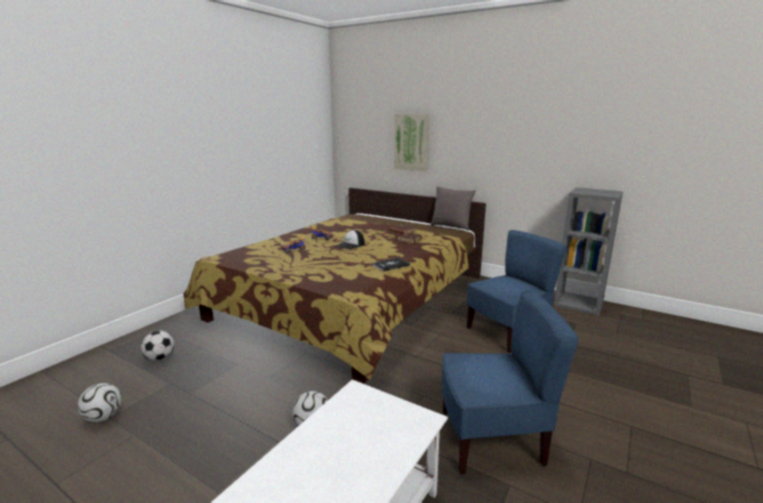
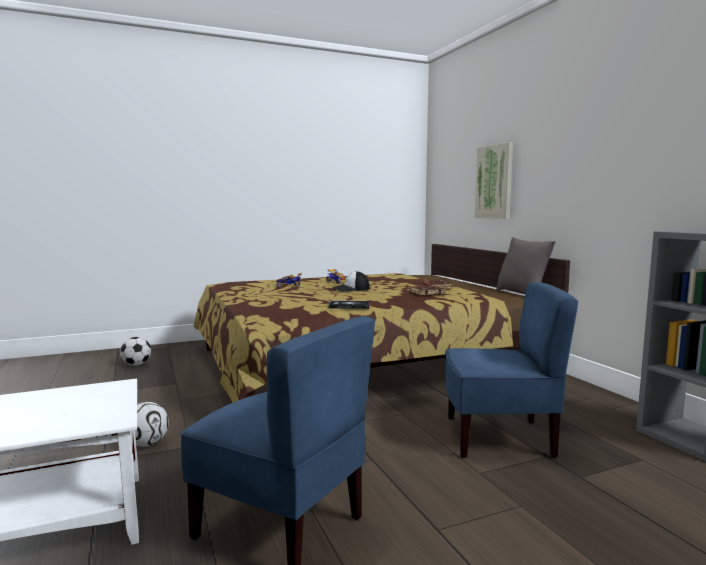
camera: 35 degrees right, 10 degrees down
(103, 417) = (45, 388): football -> none

